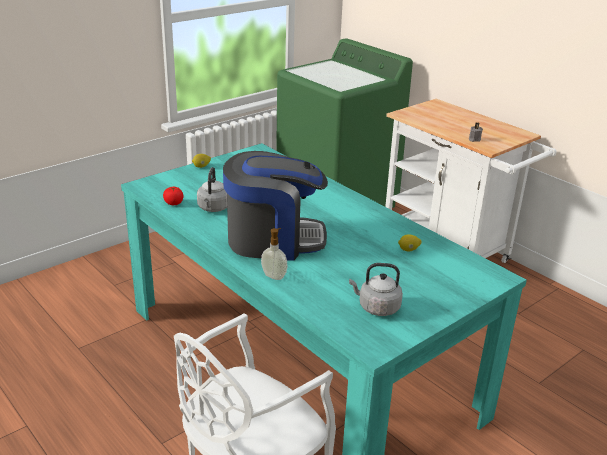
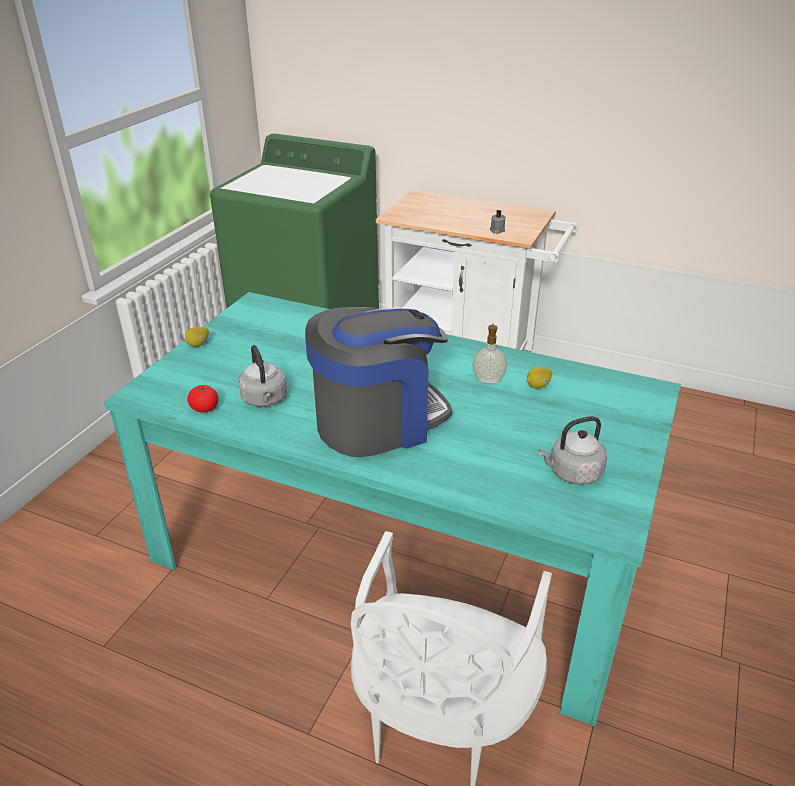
camera: 25 degrees left, 5 degrees up
(274, 276) = (422, 472): soap dispenser -> soap dispenser (488, 380)

